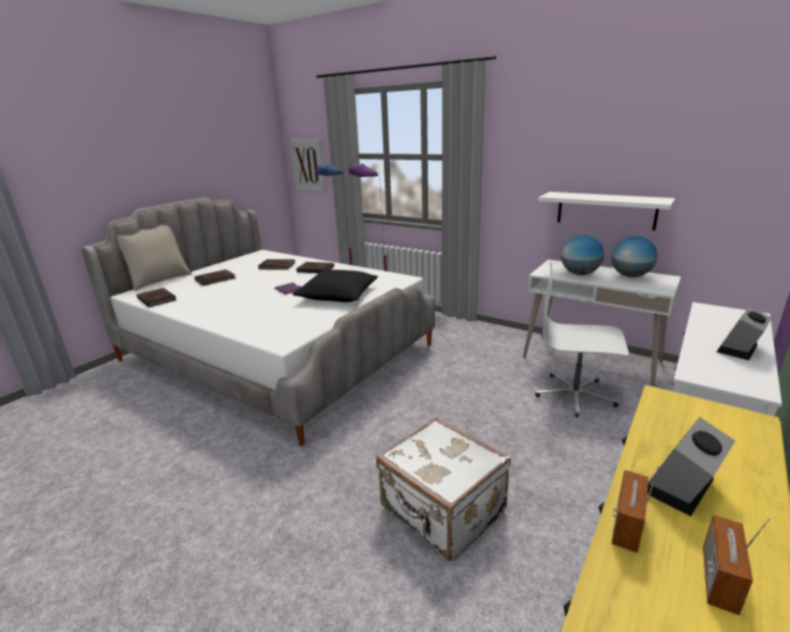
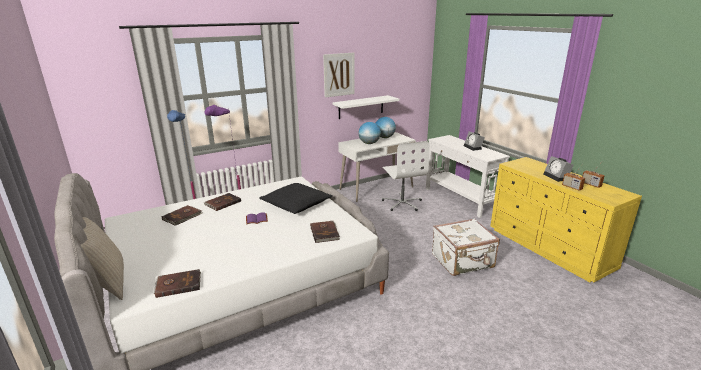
camera: 65 degrees left, 0 degrees up
(215, 279) = (168, 249): brown book -> brown book (325, 232)
(308, 165) = (98, 117): picture -> picture (339, 74)
(575, 395) = (402, 203): white office chair -> white office chair turned 60 degrees counterclockwise

